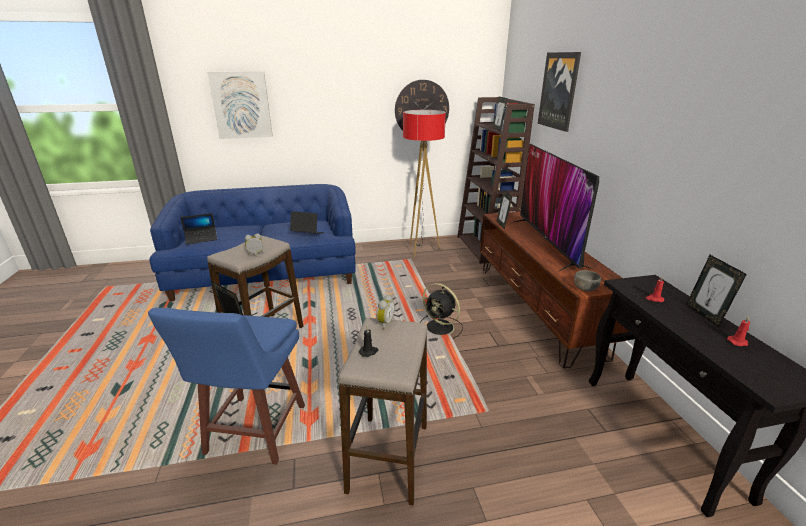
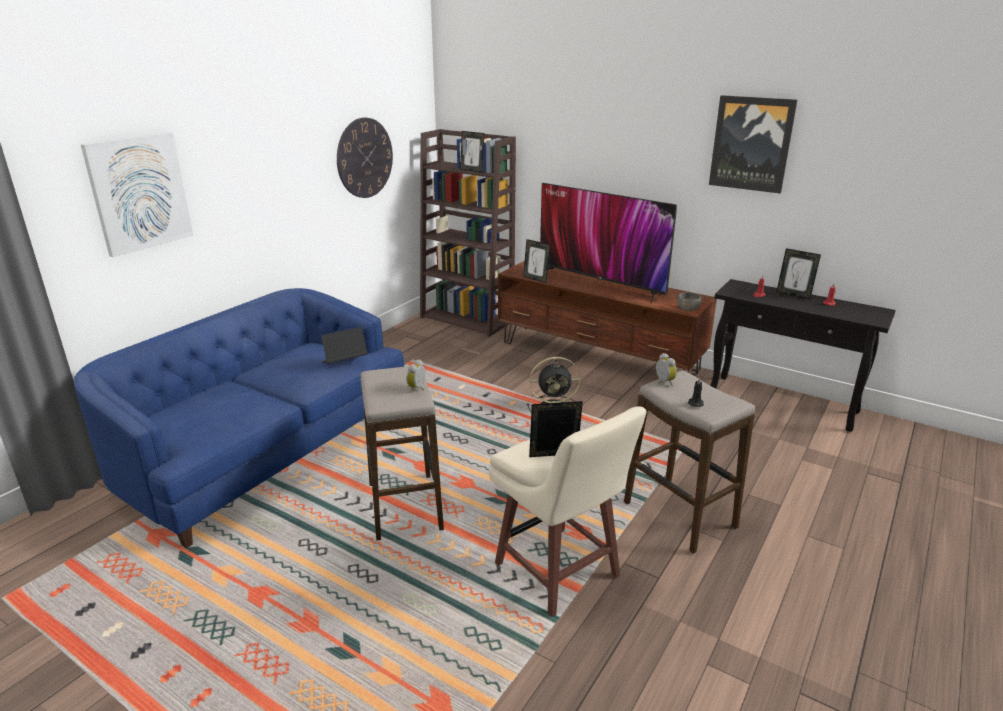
camera: 45 degrees left, 0 degrees up
(201, 239) = (205, 424): laptop -> none
(254, 431) = (558, 572): blue stool -> beige stool
(421, 250) = (407, 346): floor lamp -> none
(559, 91) = (554, 122): picture -> picture (751, 144)

